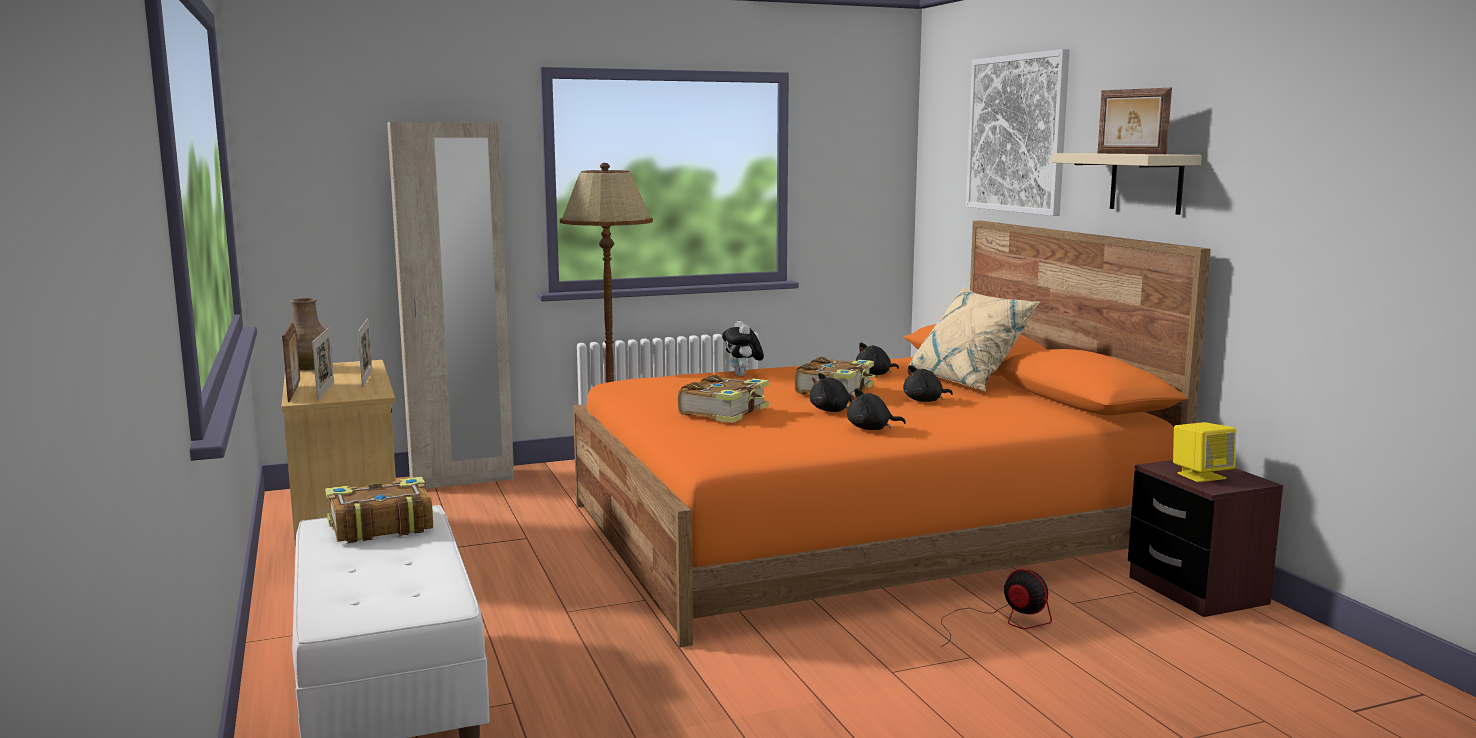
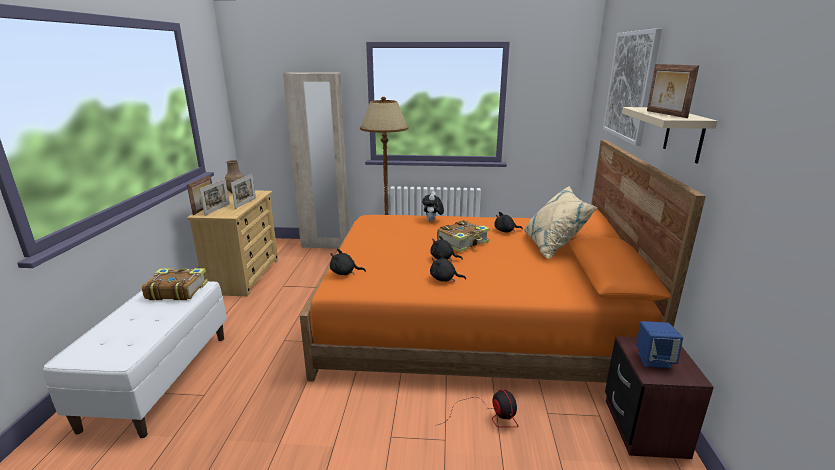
camera: 25 degrees right, 10 degrees up
(725, 412) = (386, 249): book -> none
(925, 401) = (507, 259): black plush toy -> black plush toy (345, 273)
(1201, 476) = (654, 360): yellow speaker -> blue speaker

